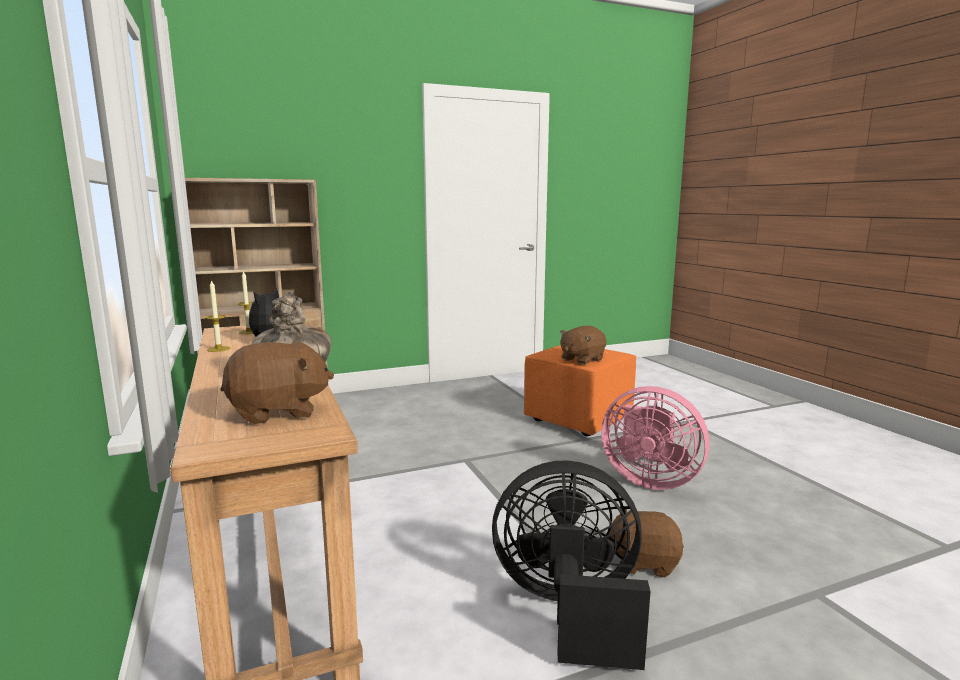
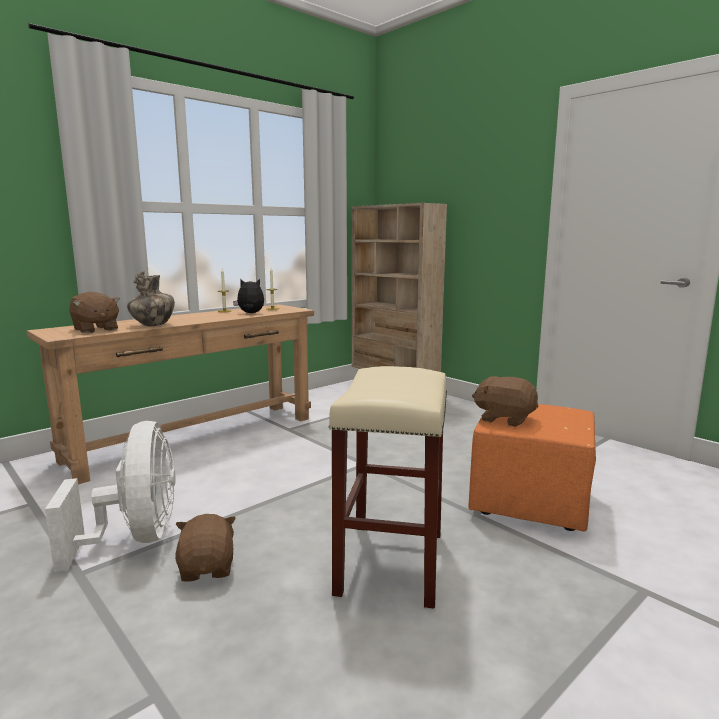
camera: 70 degrees right, 0 degrees up
(569, 610) = (136, 538): black fan -> white fan
(649, 480) = (392, 564): pink fan -> beige stool

